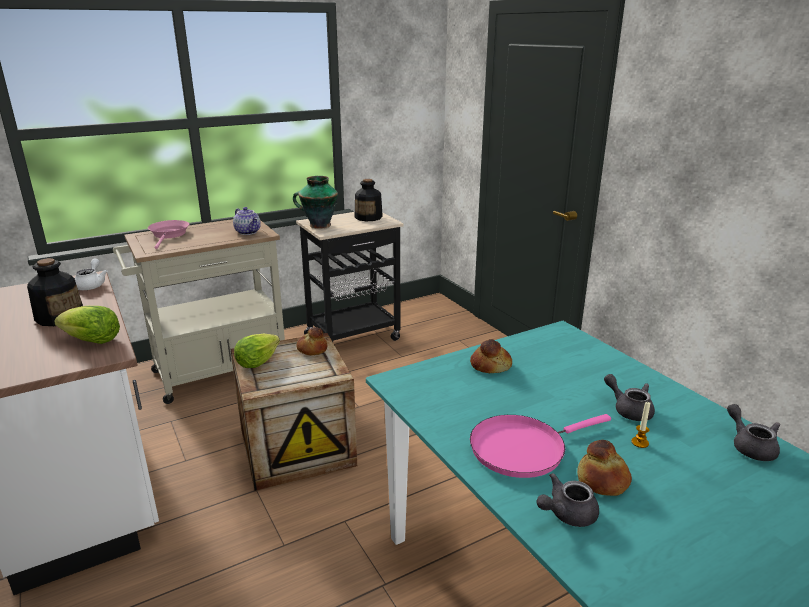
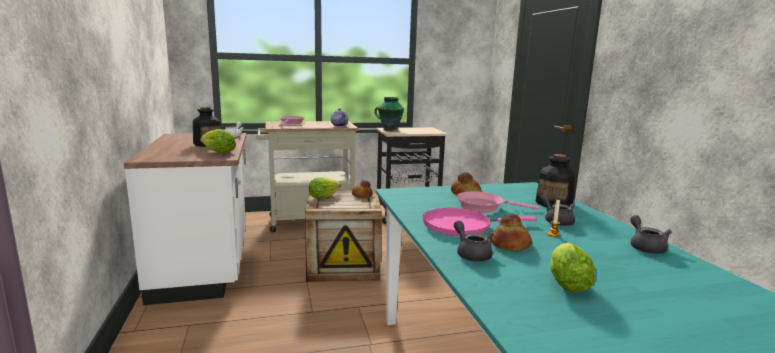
camera: 15 degrees right, 10 degrees down
(369, 217) = (425, 130): bottle -> bottle (554, 203)
(529, 396) = (483, 207): none -> pink frying pan
(566, 514) = (471, 254): grey teapot -> grey teapot turned 75 degrees clockwise
(703, 551) = (566, 282): none -> lettuce

